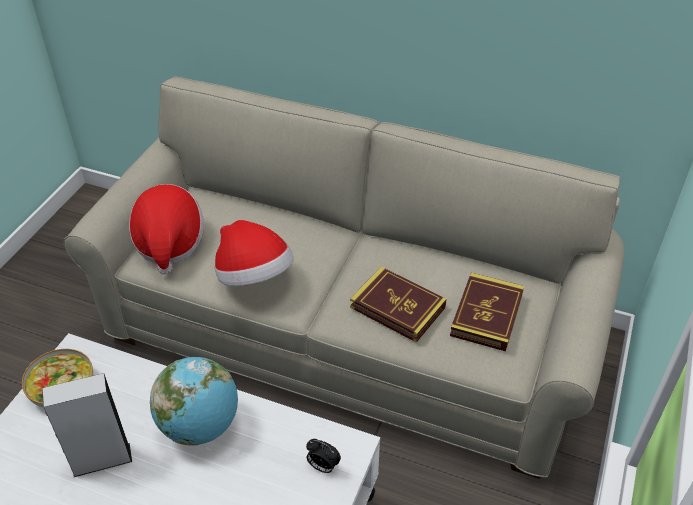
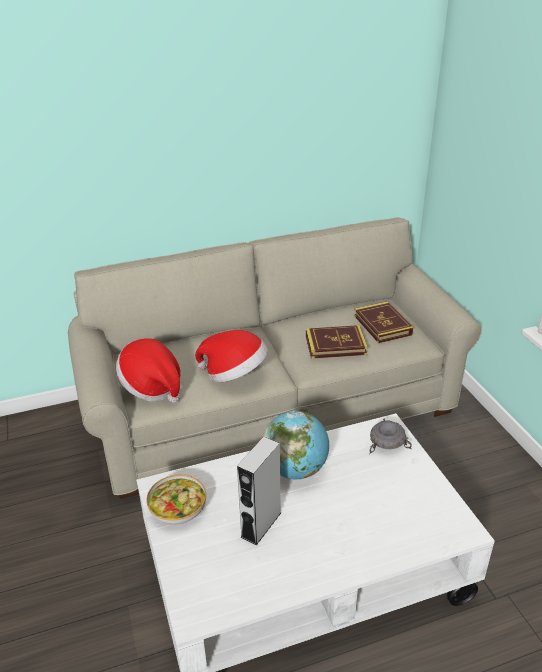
camera: 40 degrees left, 10 degrees down
(322, 466) = (387, 443): alarm clock -> grey bowl

